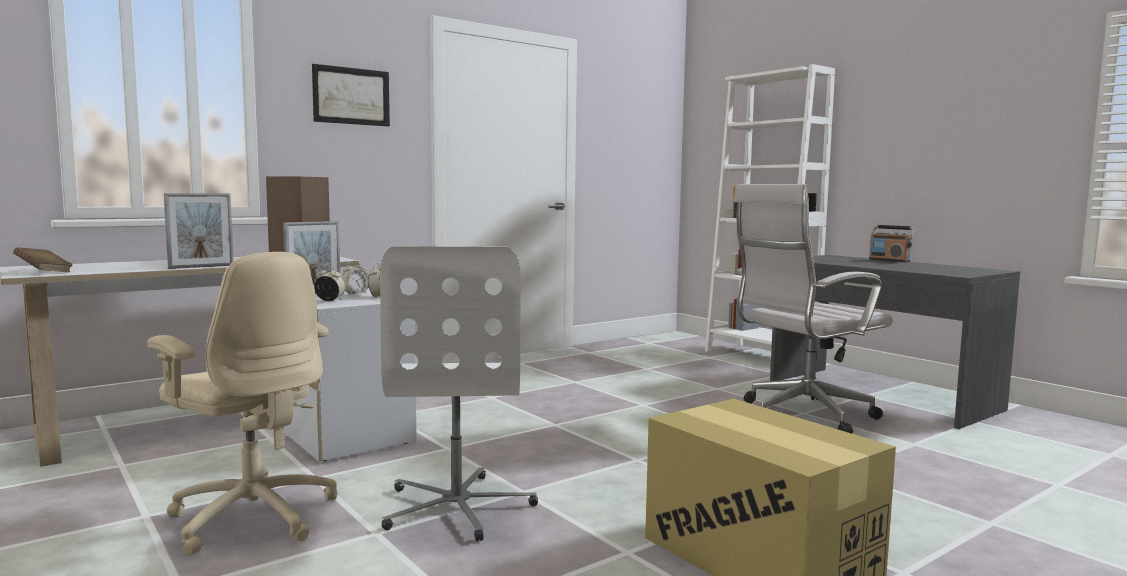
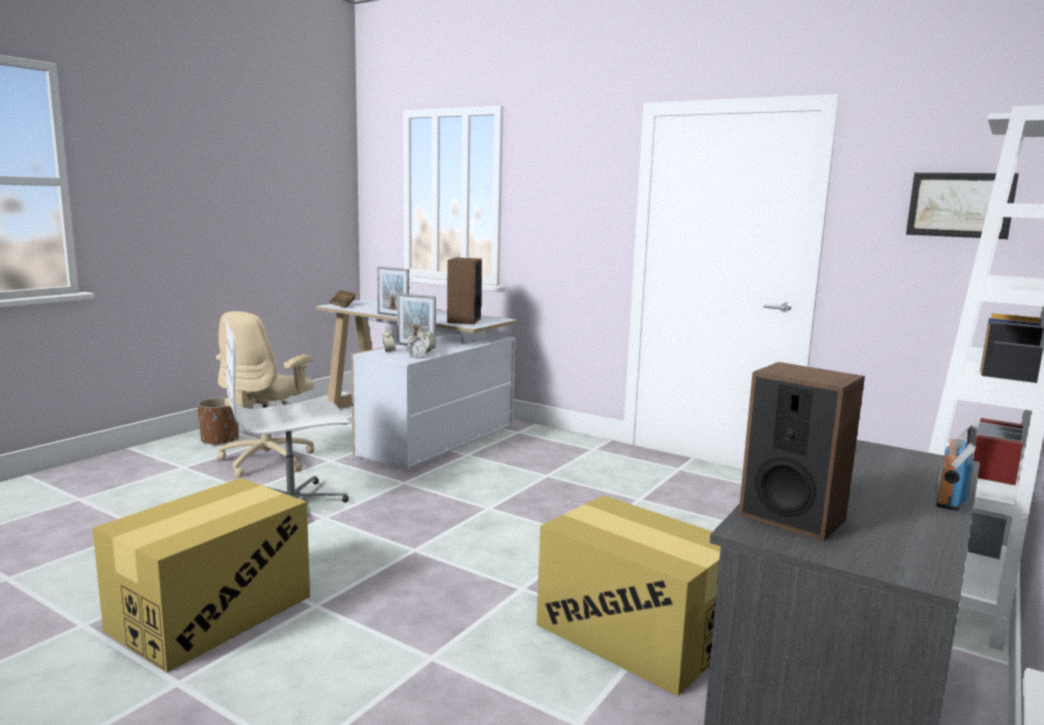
camera: 70 degrees right, 5 degrees up
(61, 554) = (220, 440): none -> brown planter
(351, 96) = (566, 189): picture -> picture (960, 205)
(802, 416) = (633, 633): white office chair -> cardboard box
(934, 271) = (792, 517): none -> speaker

